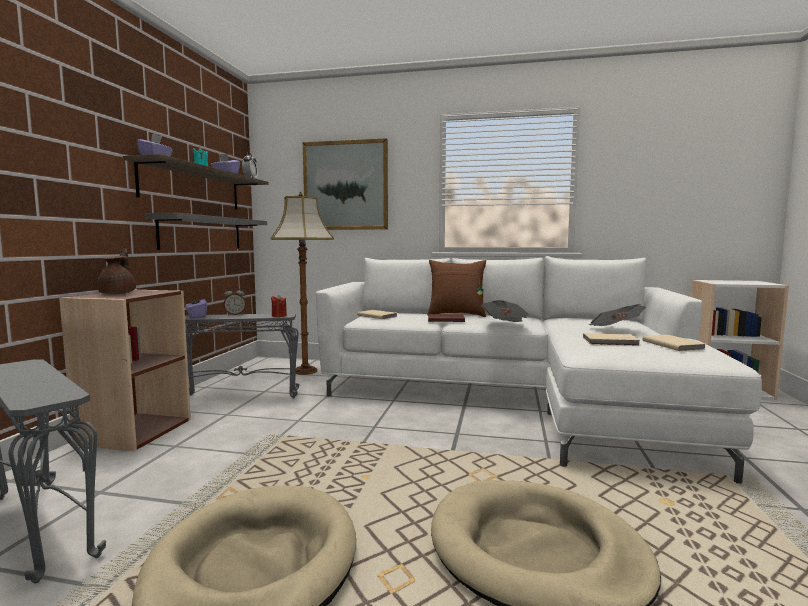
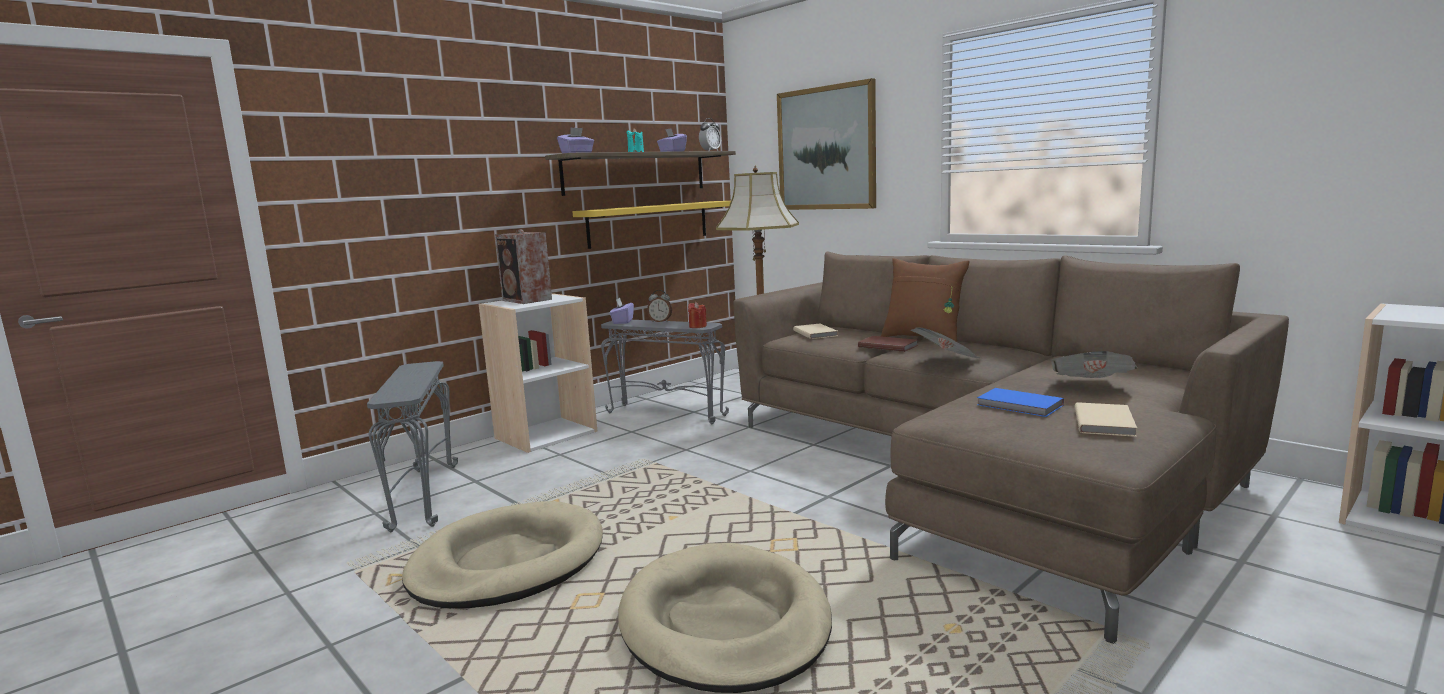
camera: 35 degrees right, 5 degrees up
(119, 293) = (527, 300): brown teapot -> speaker
(135, 431) = (546, 434): brown bookcase -> white bookcase
(202, 233) = (649, 223): grey shelf -> yellow shelf
(518, 399) = (978, 470): white sofa -> brown sofa
(611, 342) = (1020, 405): beige book -> blue book

